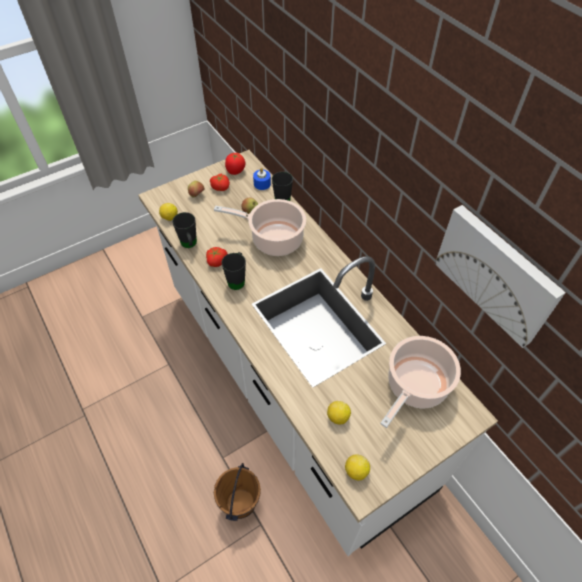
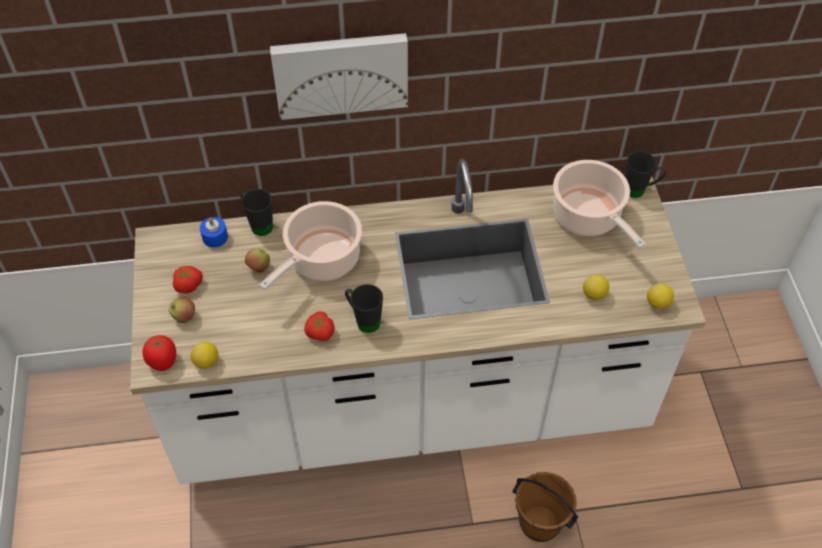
camera: 65 degrees left, 0 degrees up
(190, 245) = (274, 353): black mug -> black mug (639, 190)
(235, 171) = (169, 258): tomato -> tomato (163, 361)
(497, 273) = (597, 55): picture -> picture (340, 73)

